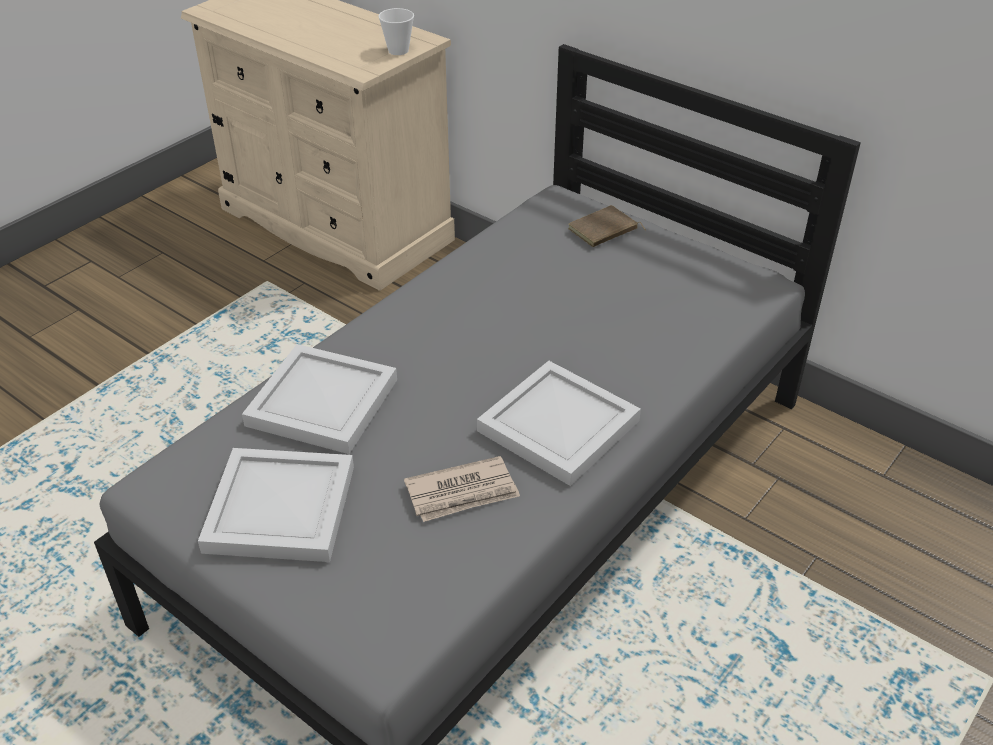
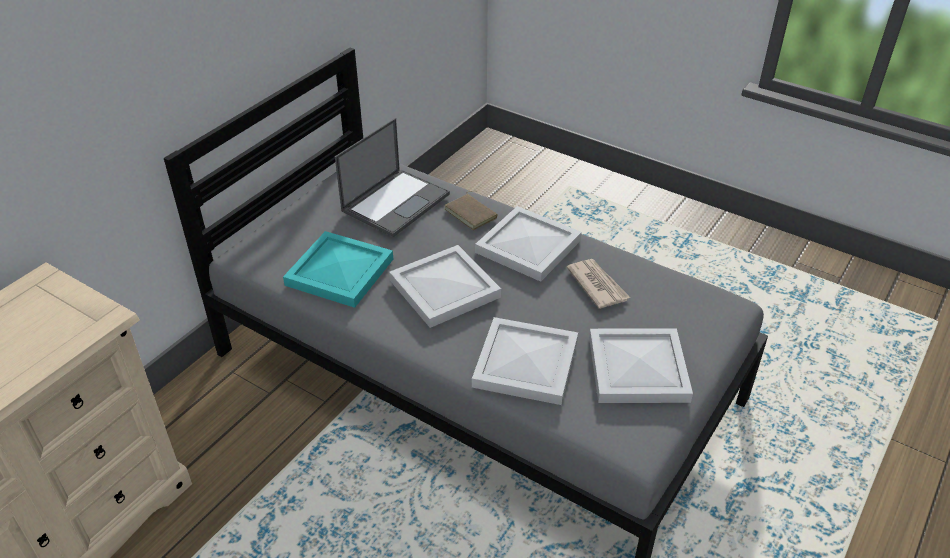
camera: 95 degrees left, 0 degrees up
(398, 50) = (63, 295): cup -> none
(472, 341) = (444, 290): none -> white tray
(519, 261) = (338, 272): none -> turquoise tray
(603, 231) = (297, 230): brown book -> brown book (472, 213)
(662, 303) = (396, 202): none -> laptop

